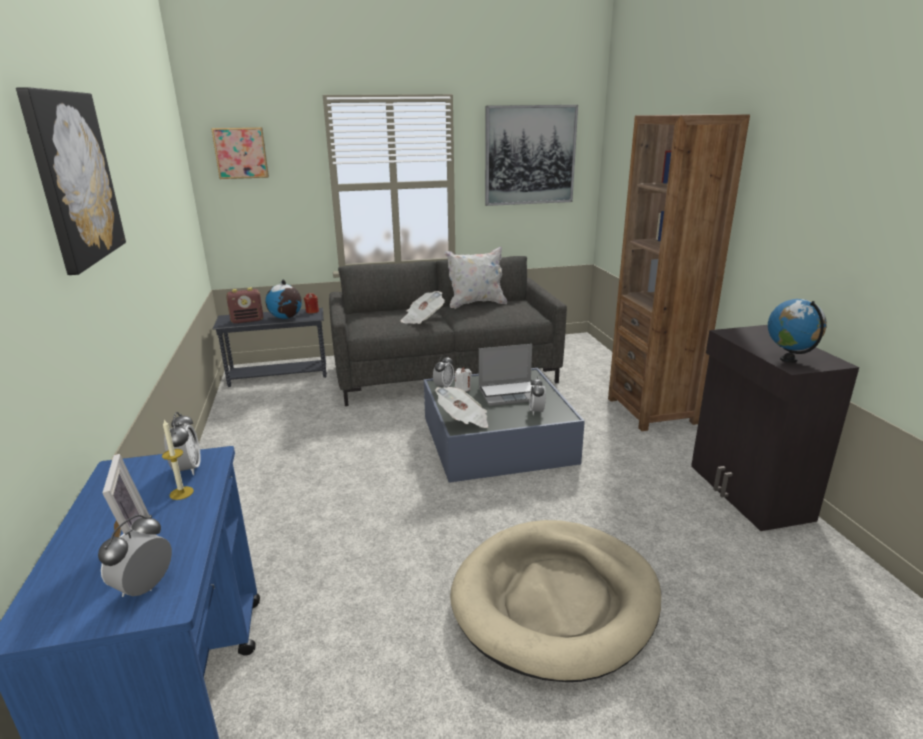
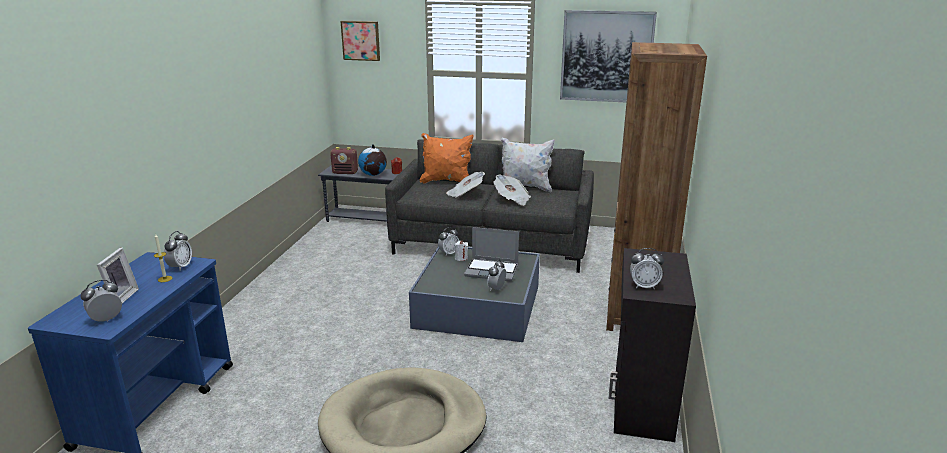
camera: 25 degrees right, 0 degrees up
(73, 178) = (170, 79): picture -> none
(386, 311) = (446, 181): none -> orange pillow
(463, 420) = (433, 282): newspaper -> newspaper (512, 199)
(789, 359) = (644, 286): globe -> alarm clock

